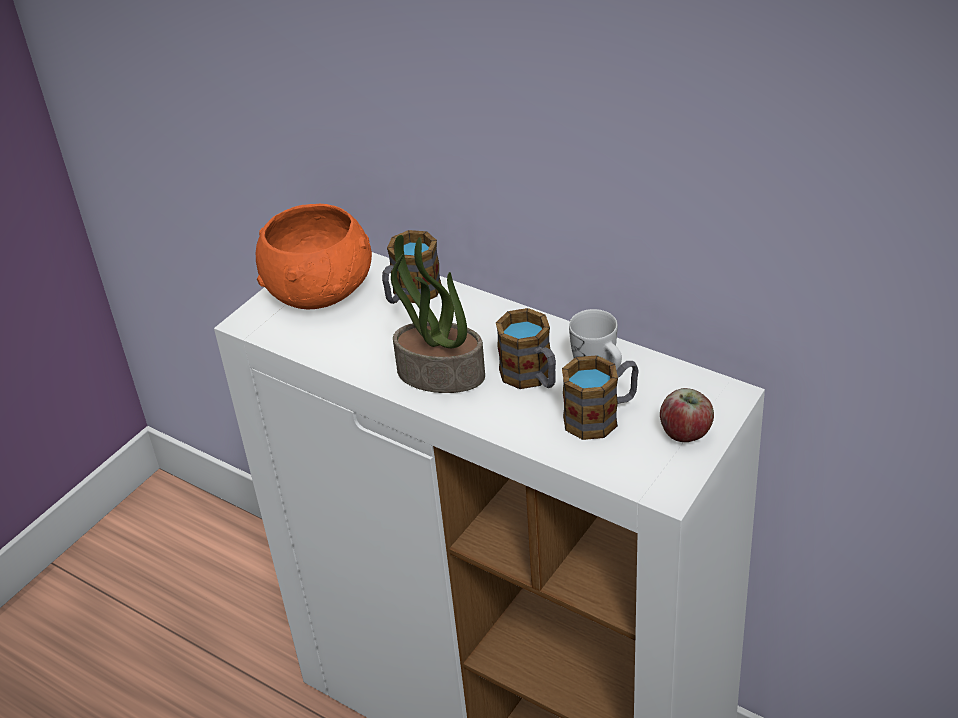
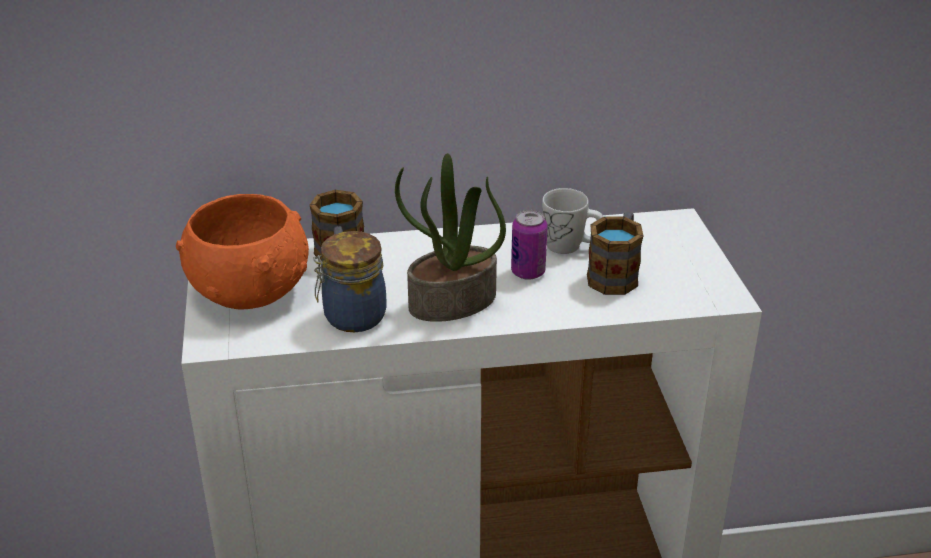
camera: 45 degrees left, 5 degrees down
(357, 349) = (352, 317): none -> jar
(532, 378) = (528, 272): mug -> can
(686, 433) = (686, 257): apple -> none

